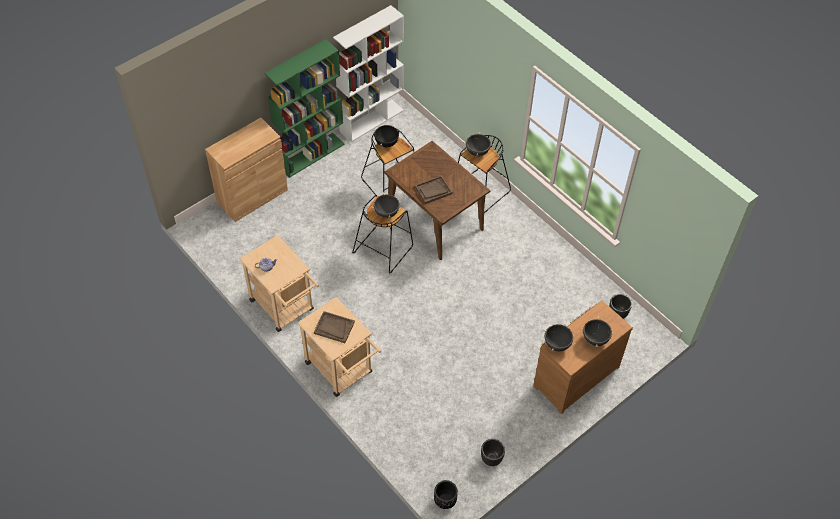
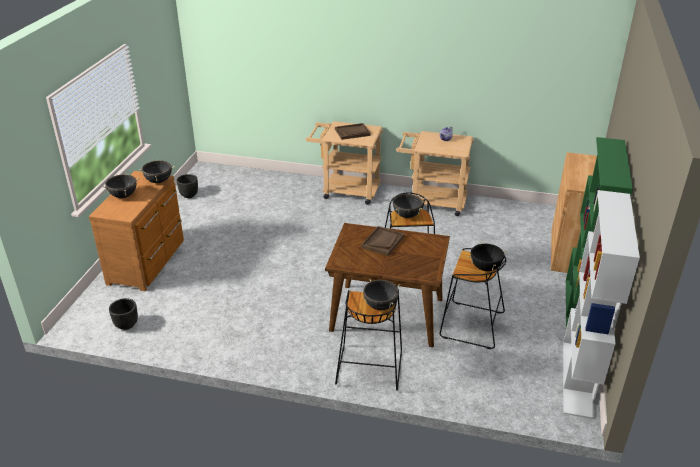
camera: 145 degrees right, 20 degrees down
(445, 501) = (208, 168): black planter -> none

